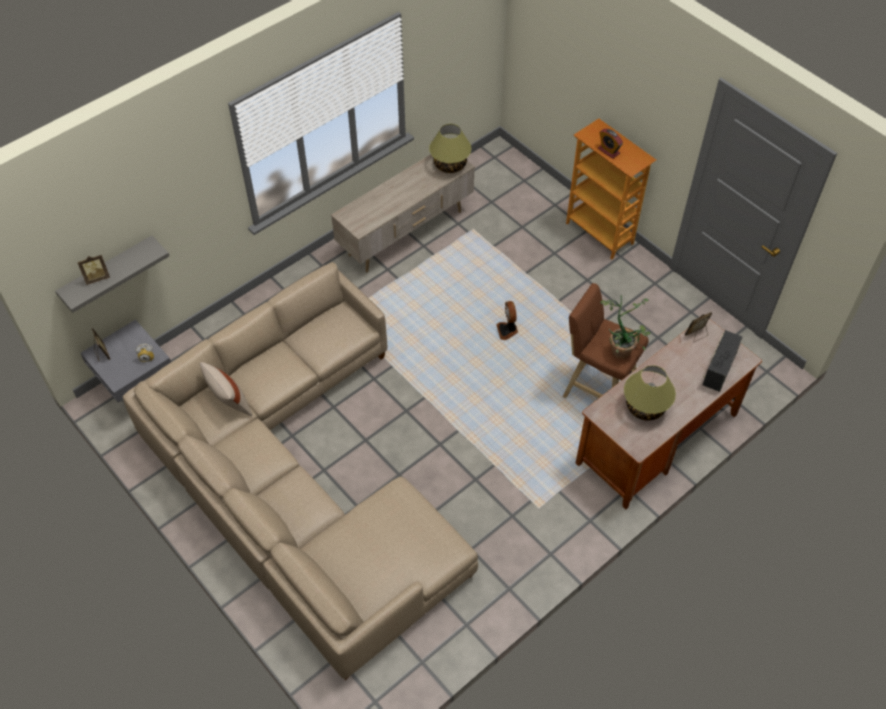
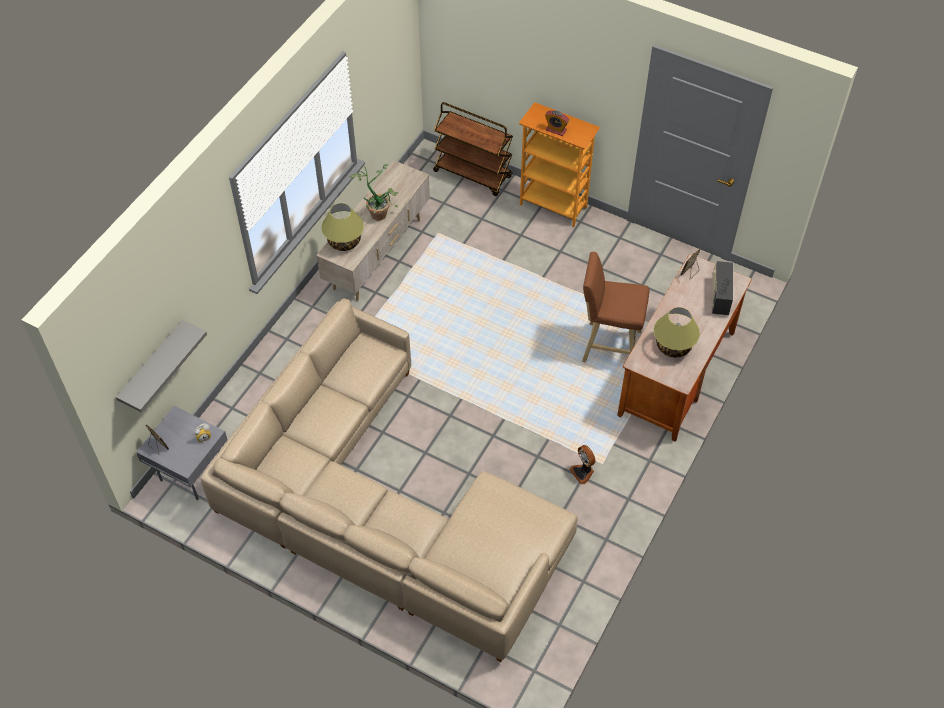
camera: 20 degrees left, 0 degrees up
(97, 277) = (150, 373): picture frame -> none
(230, 403) = (300, 455): beige pillow -> none
(449, 164) = (405, 179): table lamp -> table lamp (344, 241)
(507, 330) = (509, 317): fan -> fan (583, 472)
(532, 182) = (473, 174): none -> brown cart
(622, 347) = (631, 301): potted plant -> potted plant (379, 211)

